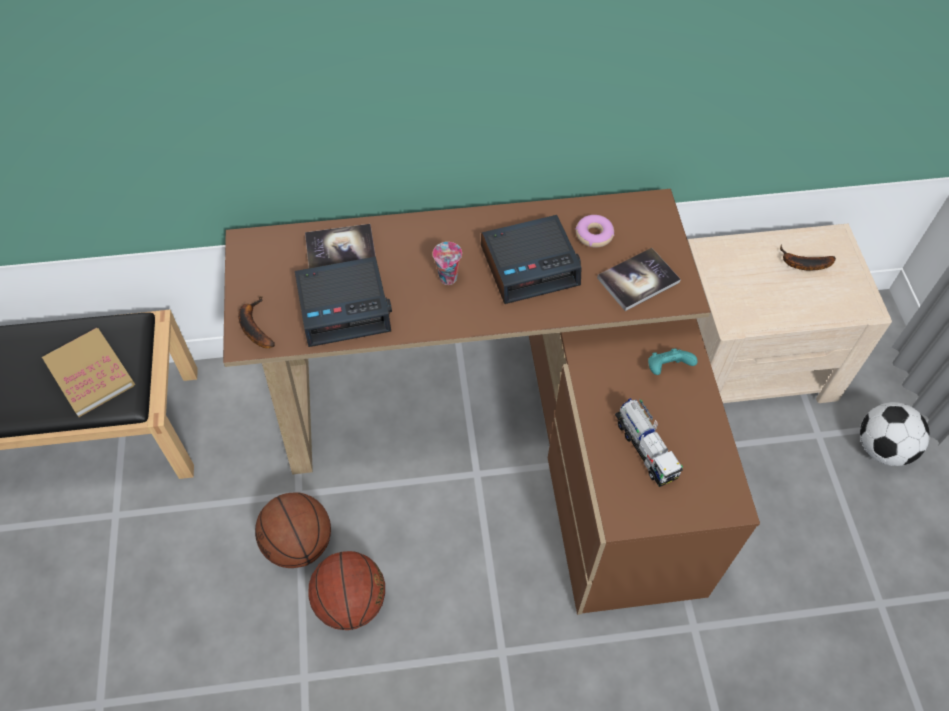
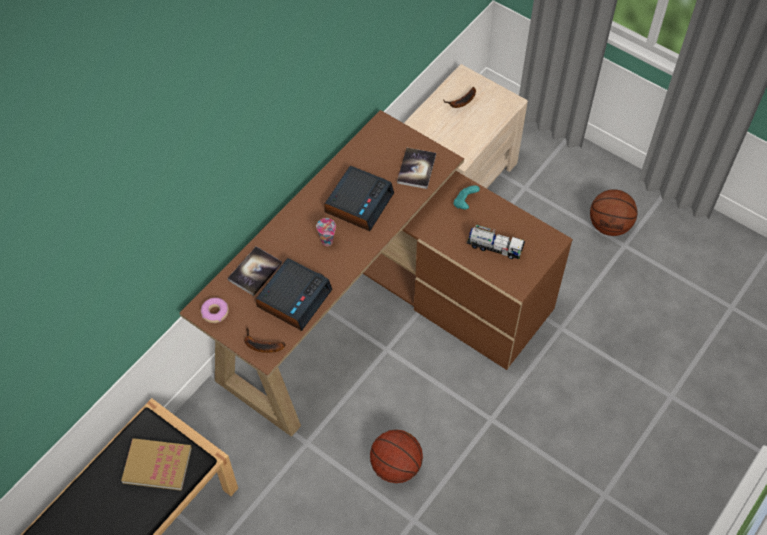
camera: 45 degrees left, 0 degrees up
(299, 544) = (337, 465): basketball -> basketball (610, 225)
(594, 235) = (371, 162): donut -> donut (215, 312)
(882, 448) = (558, 170): football -> none

